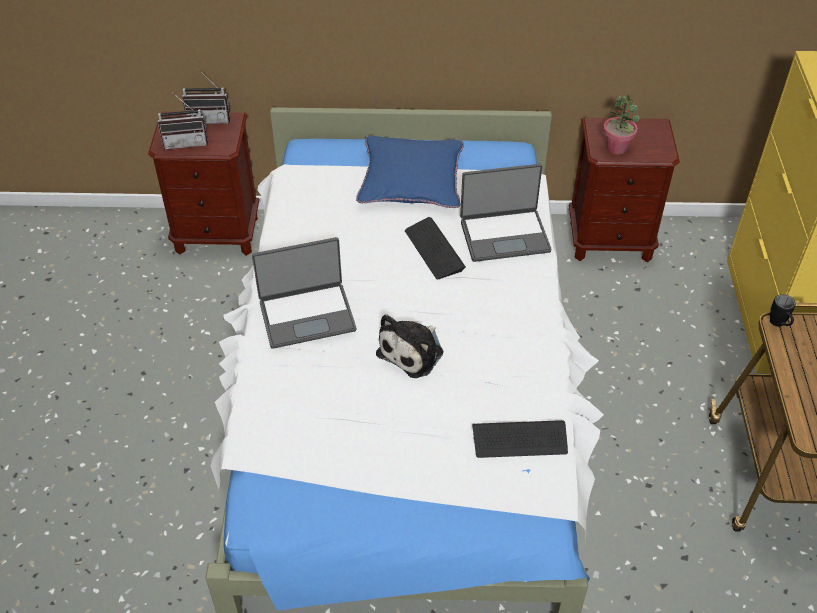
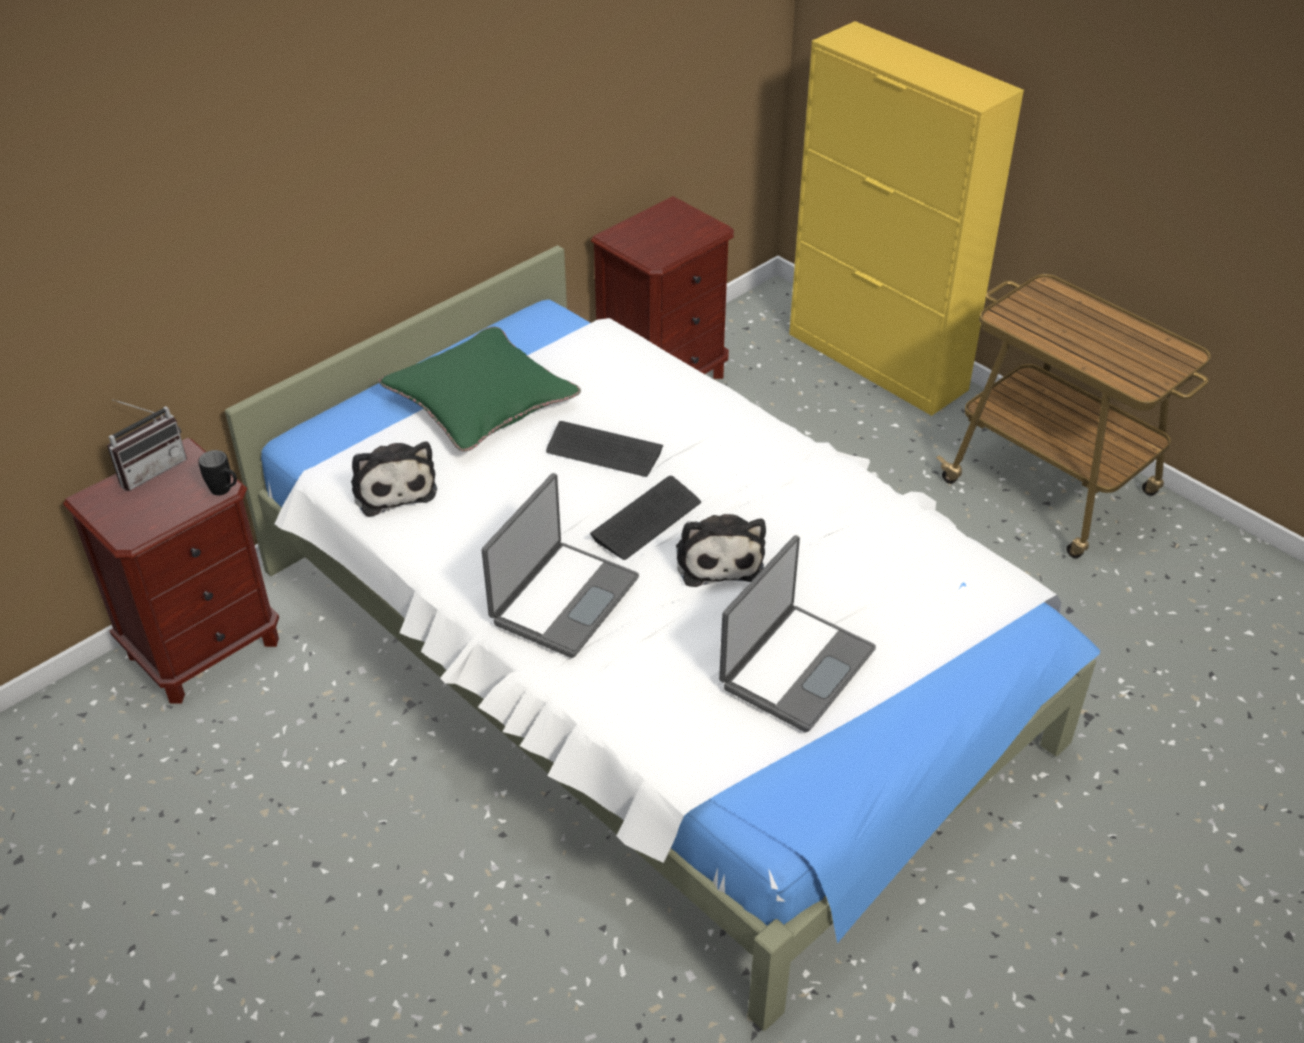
camera: 45 degrees left, 5 degrees down
(186, 142) = (156, 511): radio -> none
(310, 199) = (393, 487): none -> plush toy
(411, 180) = (481, 400): blue pillow -> green pillow
(504, 235) = (653, 394): laptop -> laptop (795, 667)
(519, 440) = (924, 563): keyboard -> keyboard (646, 520)
(616, 148) = (663, 247): potted plant -> none
(779, 325) = (1004, 315): black mug -> black mug (225, 491)

